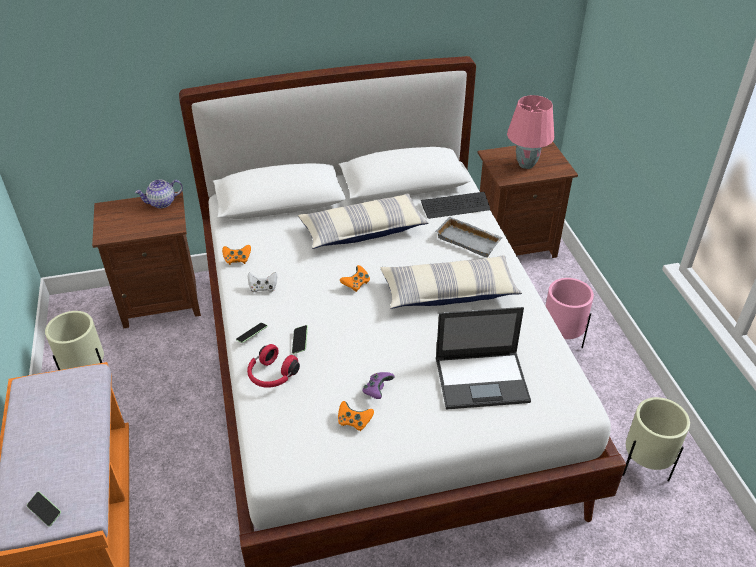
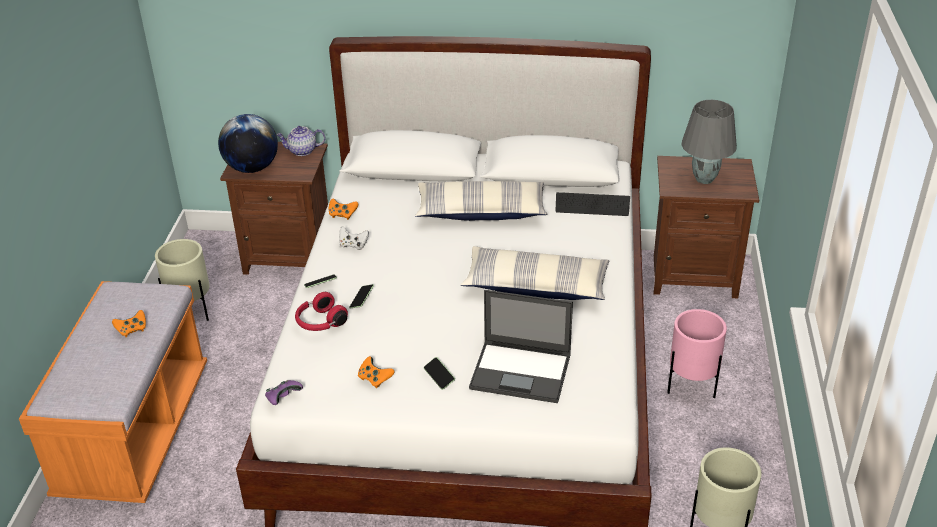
camera: 20 degrees right, 5 degrees down
(45, 511) = (82, 393): phone -> phone (439, 377)
(120, 229) = (252, 168): none -> globe
(356, 284) = (445, 259): orange game controller -> orange game controller (132, 330)
(377, 390) = (412, 357): purple game controller -> purple game controller (283, 398)
(469, 240) = (587, 241): grey tray -> none
(526, 164) = (705, 179): pink table lamp -> grey table lamp

